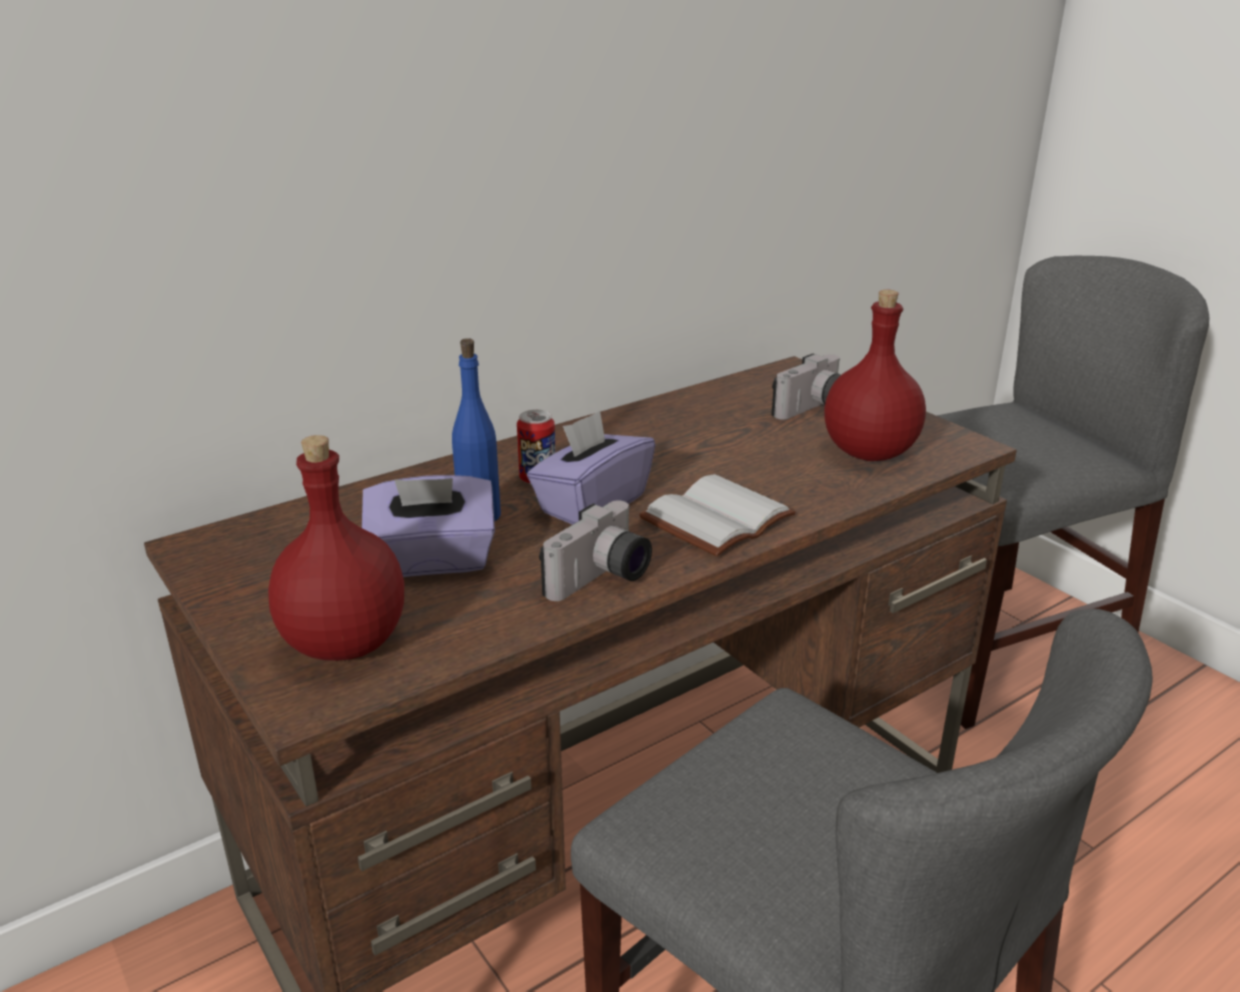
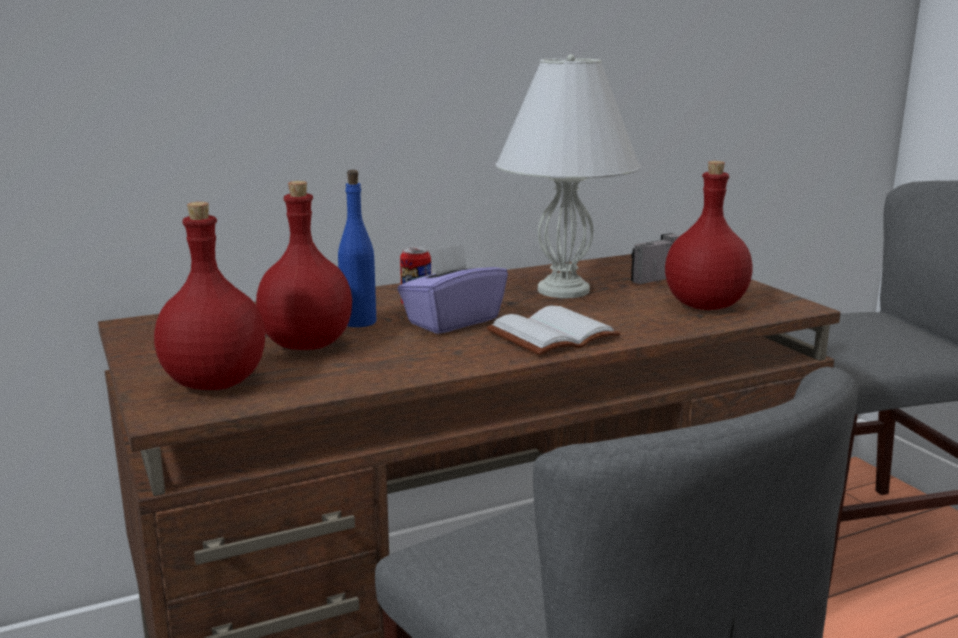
camera: 10 degrees right, 10 degrees down
(432, 561) = (308, 344): purple tissue box -> red bottle
(602, 580) = (437, 363): camera -> none
(700, 439) = (563, 291): none -> white table lamp

